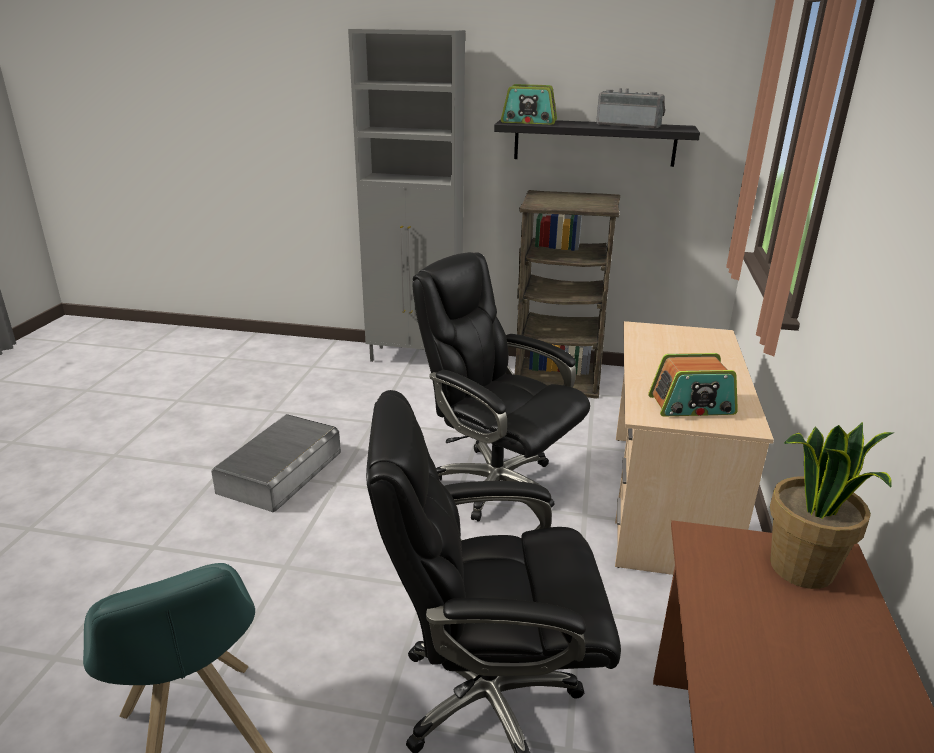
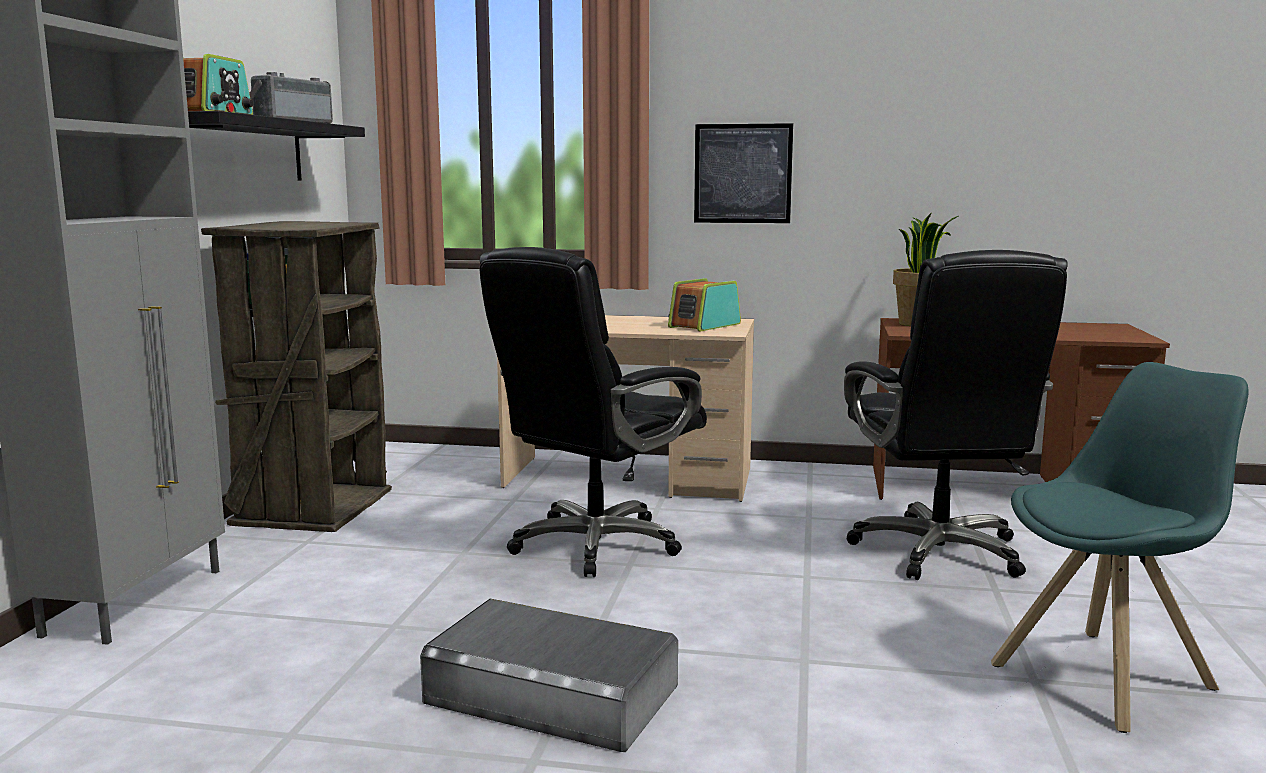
camera: 90 degrees left, 15 degrees down
(691, 405) = (704, 325): radio -> radio turned 135 degrees counterclockwise
(858, 269) = (742, 173): none -> picture

